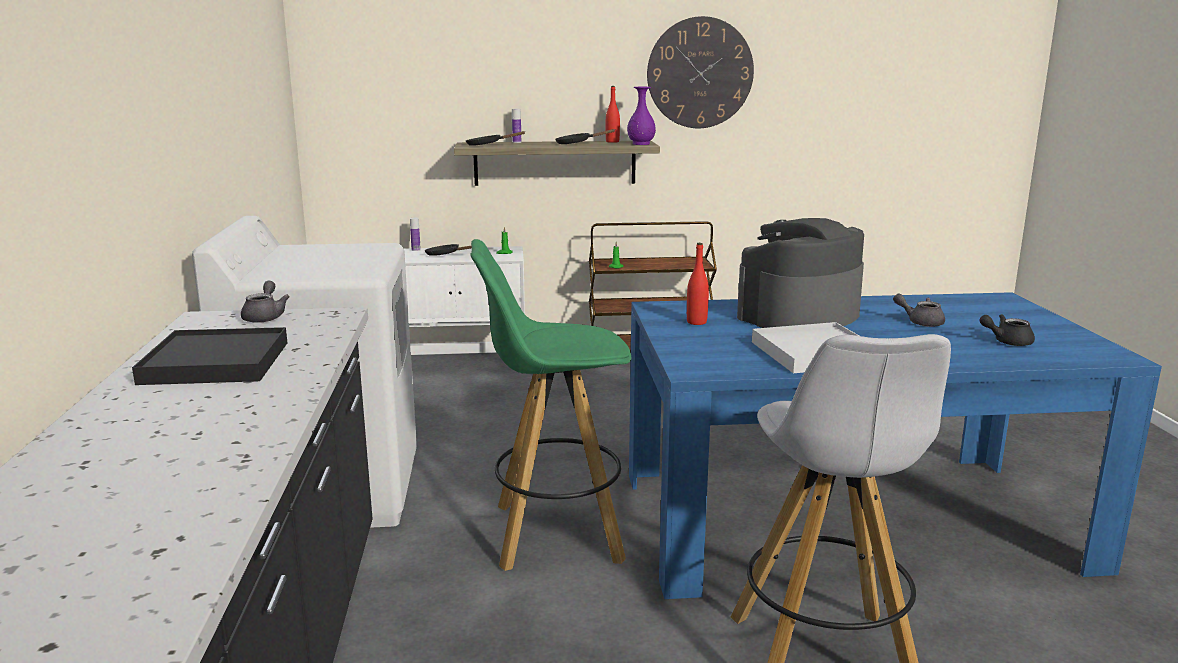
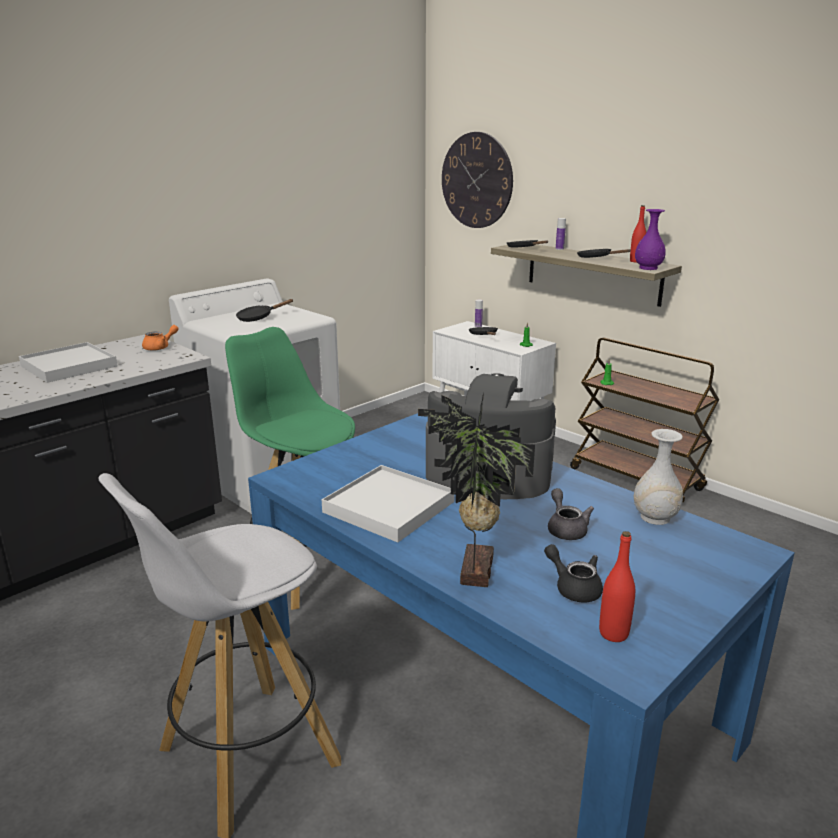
camera: 50 degrees right, 5 degrees up
(215, 362) = (69, 366): black tray -> white tray
(265, 317) = (160, 347): grey teapot -> orange teapot
(319, 259) = (258, 318): none -> black frying pan
(696, 322) = (403, 445): red bottle -> red bottle (613, 633)
(700, 73) = (742, 199): wall clock -> wall clock (476, 180)
(932, 301) = (655, 518): none -> white vase
(955, 357) = (472, 571): none -> potted plant

